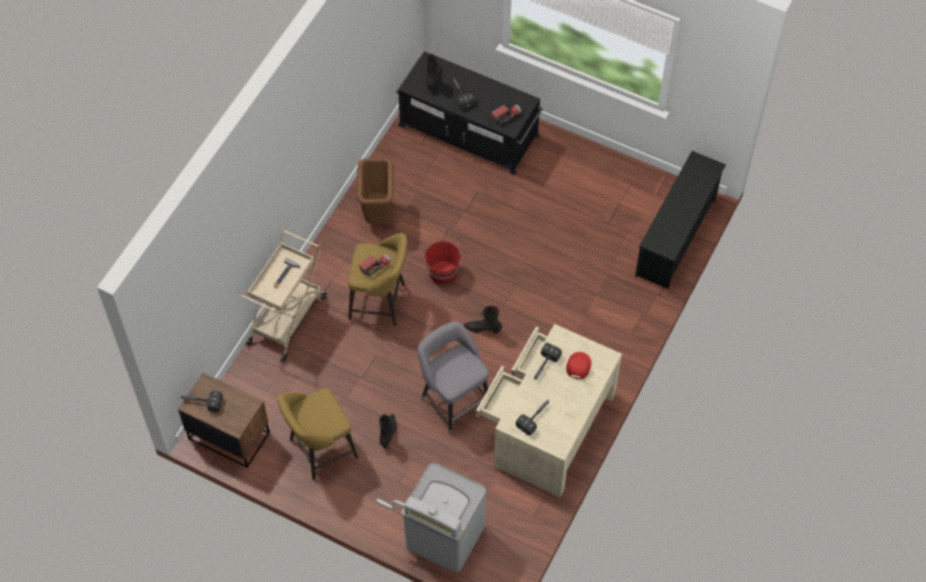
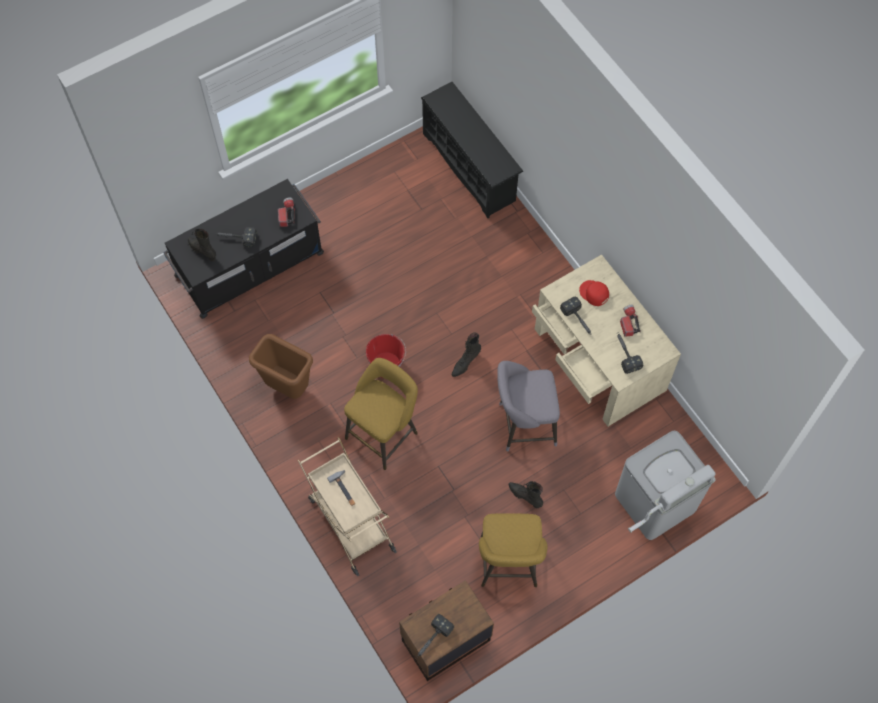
camera: 60 degrees left, 5 degrees up
(375, 266) = (381, 406): flashlight -> flashlight (628, 323)

